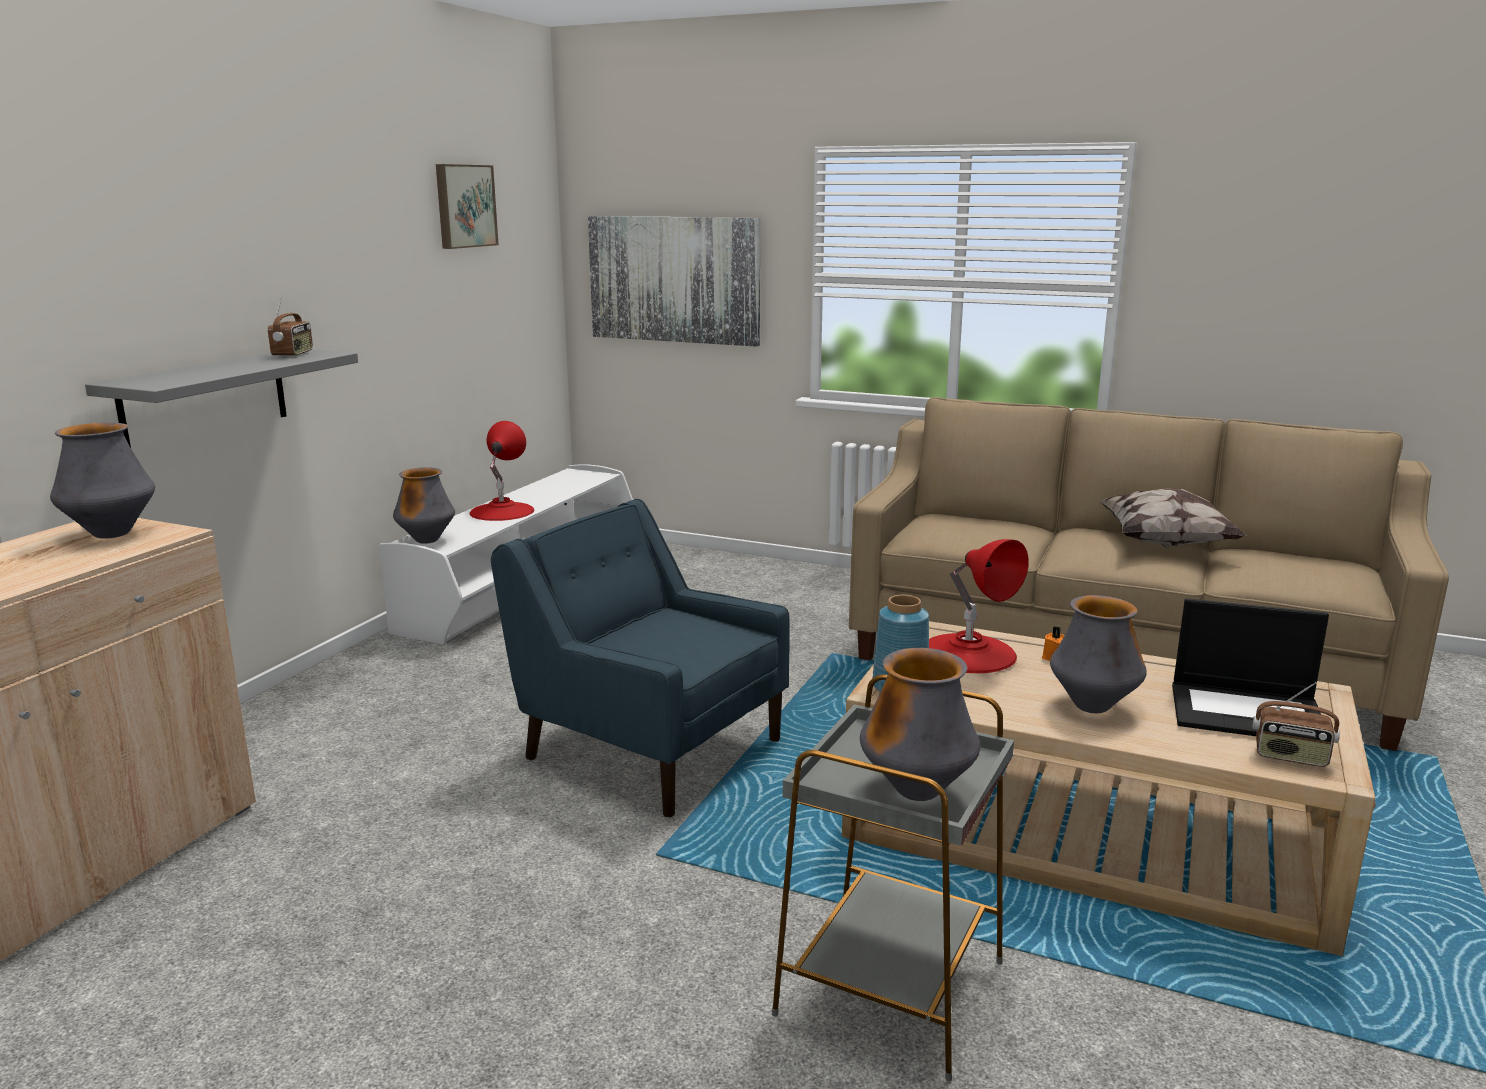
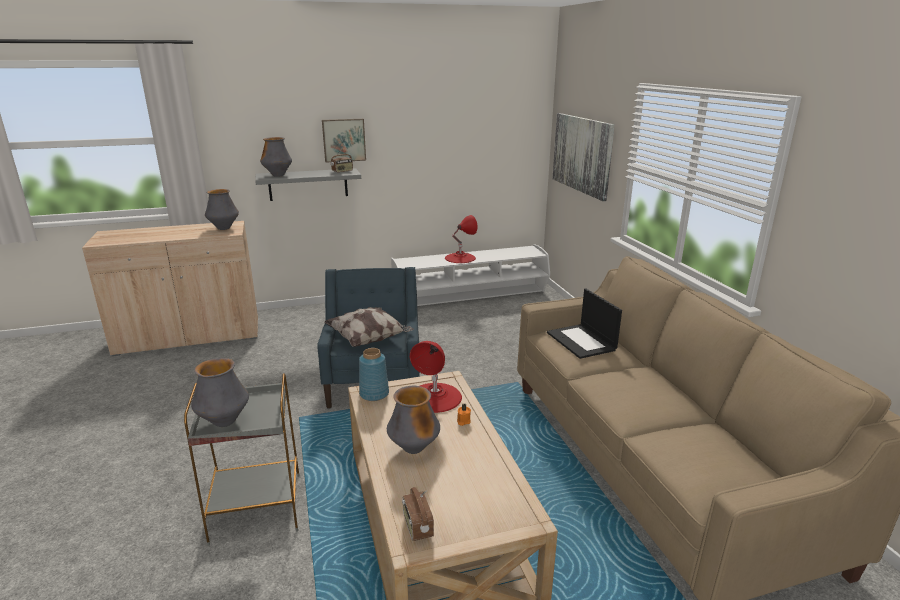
camera: 50 degrees right, 5 degrees up
(427, 540) = (408, 262): vase -> vase (278, 175)
(464, 206) = (472, 107): picture -> picture (344, 140)
(1166, 543) = (672, 401): pillow -> pillow (369, 340)
(1248, 713) = (462, 499): laptop -> laptop (582, 341)

